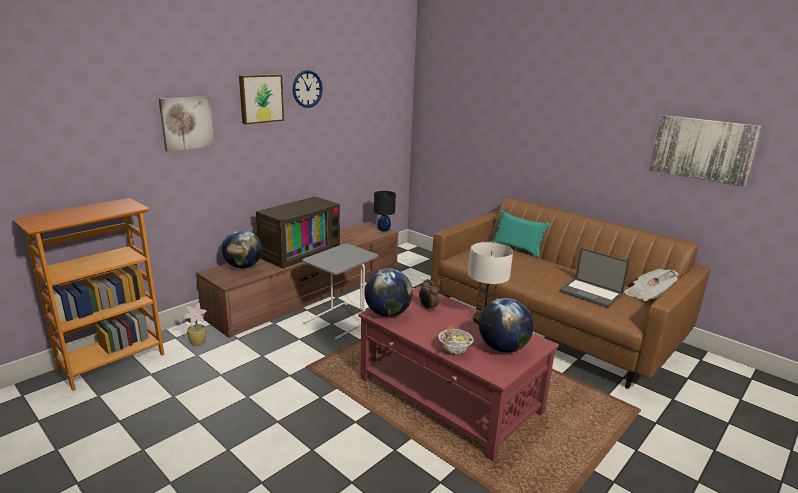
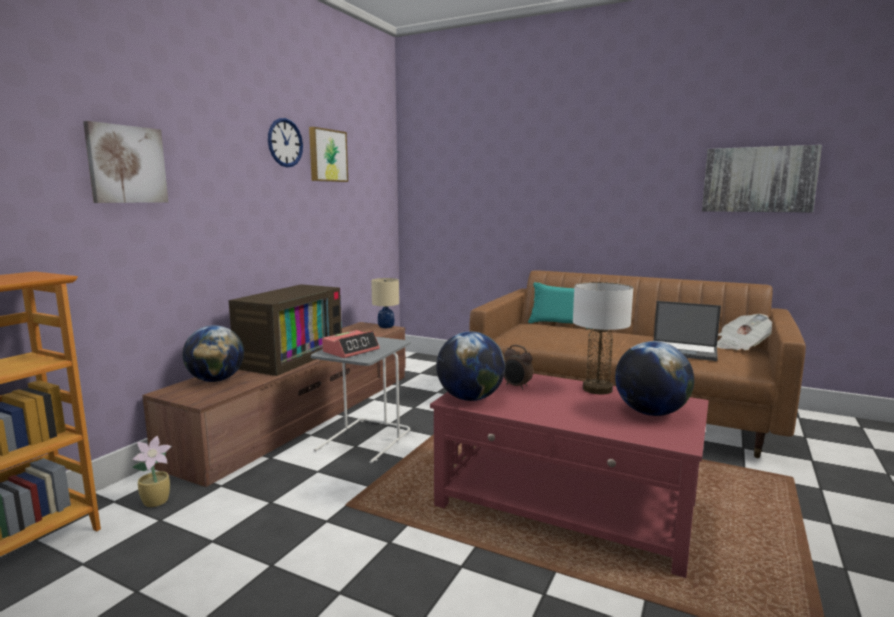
camera: 15 degrees left, 10 degrees down
(260, 98) = (228, 145): picture -> picture (327, 155)
(331, 259) = (351, 350): none -> alarm clock
(383, 230) = (385, 327): black table lamp -> beige table lamp
(454, 350) = (594, 424): bowl -> none

